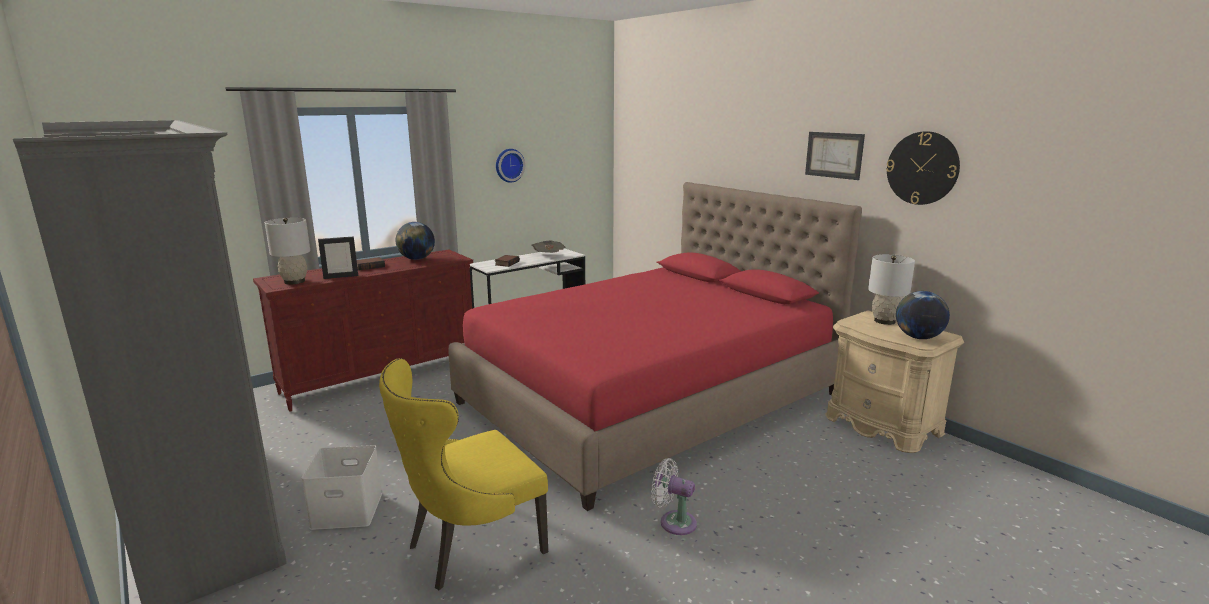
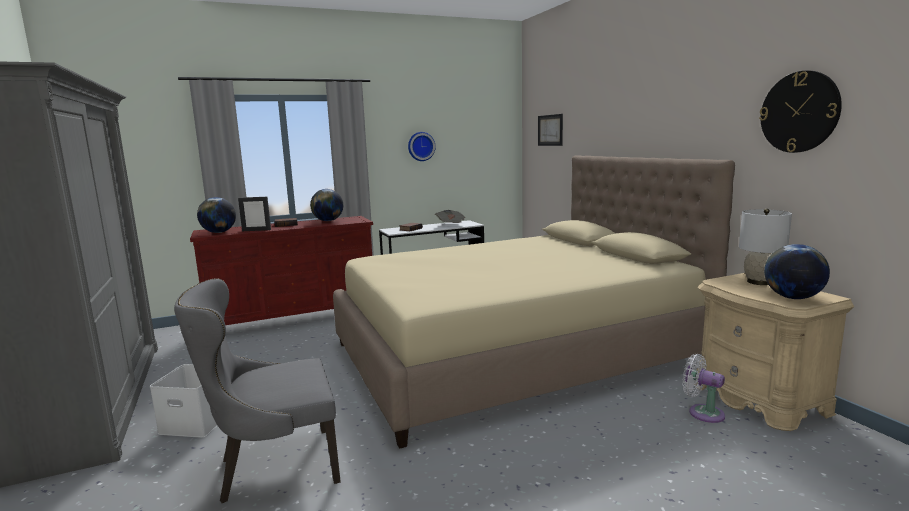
camera: 15 degrees right, 5 degrees down
(294, 282) = (219, 232): white table lamp -> globe
(470, 547) = (274, 467): yellow chair -> grey chair
(650, 398) = (515, 354): red bed -> beige bed
(674, 522) = (479, 470): white fan -> white fan (702, 412)
(834, 155) = (707, 111): picture -> picture (550, 130)

